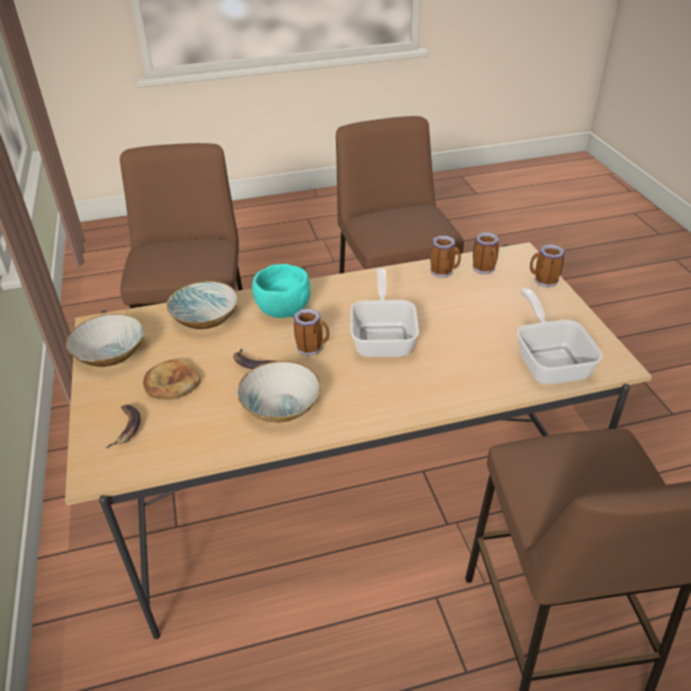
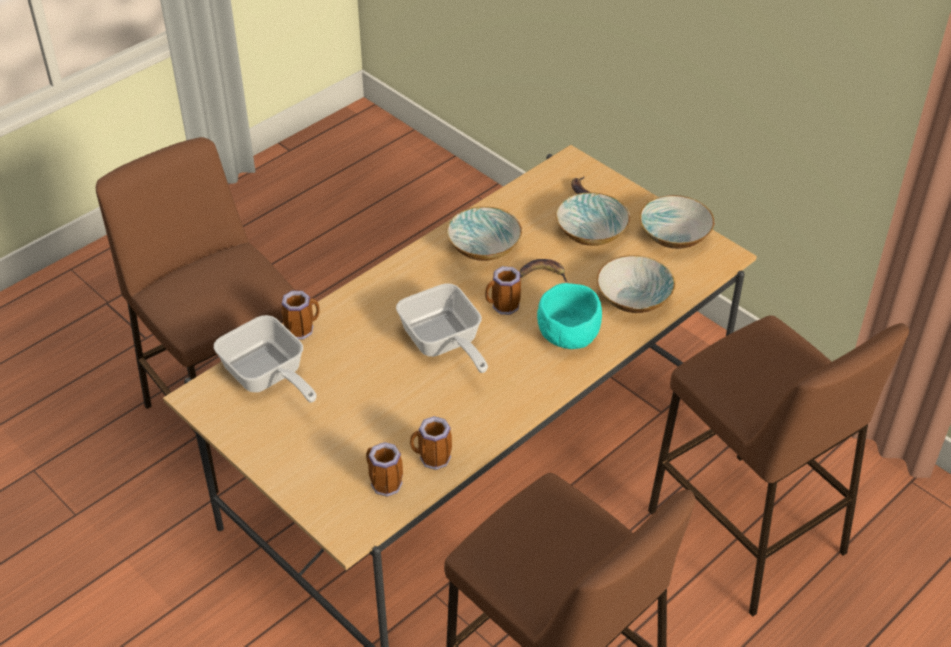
camera: 150 degrees right, 5 degrees up
(171, 383) = (592, 233): bread -> bowl
(543, 281) = (304, 490): mug -> mug (302, 329)

